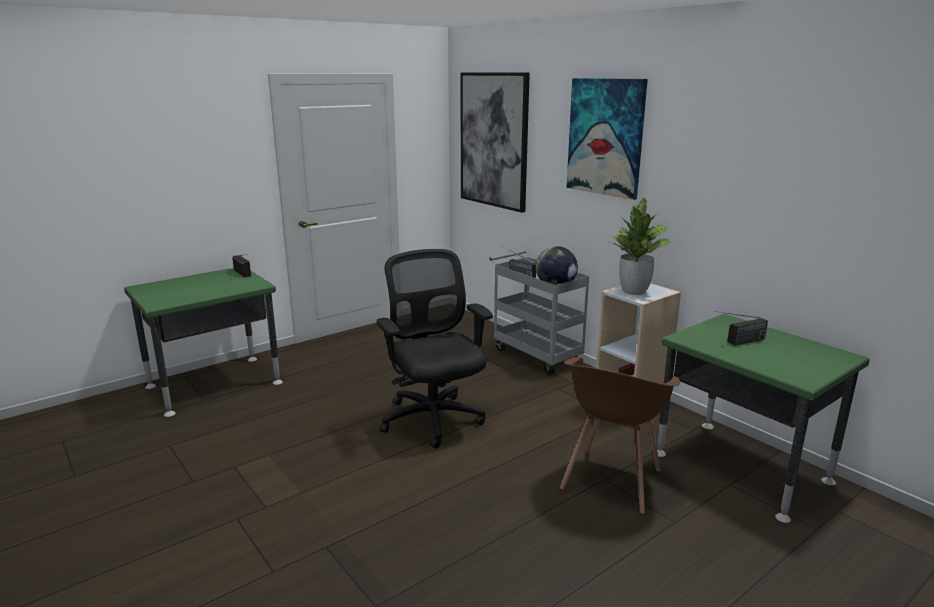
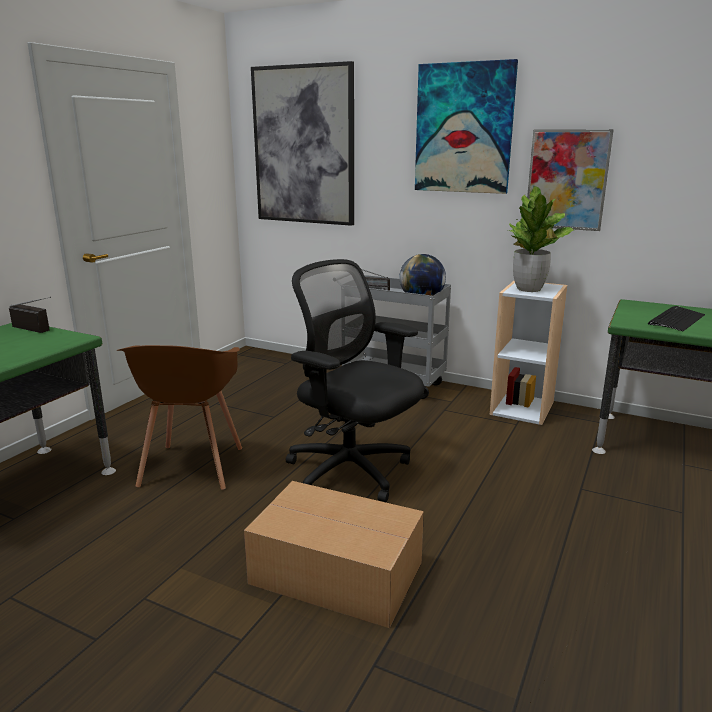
camera: 25 degrees left, 0 degrees up
(356, 485) = (334, 572): none -> cardboard box
(611, 480) = (588, 488): brown chair -> brown chair (192, 468)
(684, 193) = (567, 180): none -> picture
(738, 342) = (676, 320): radio -> keyboard

